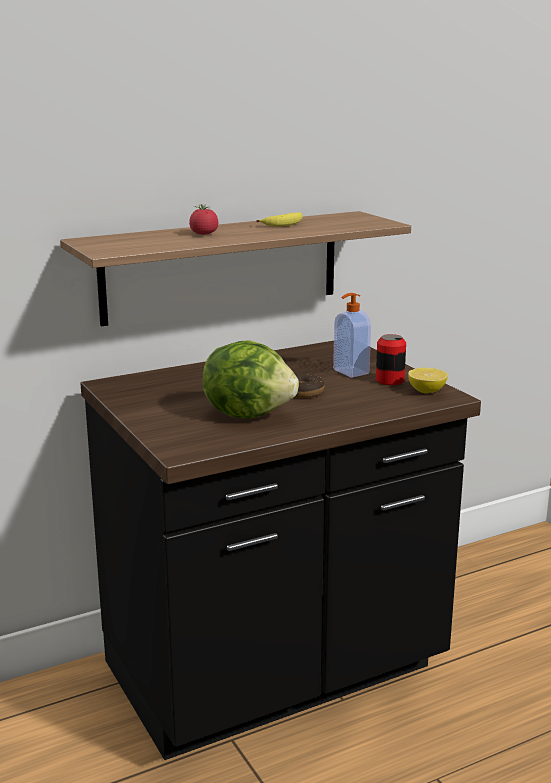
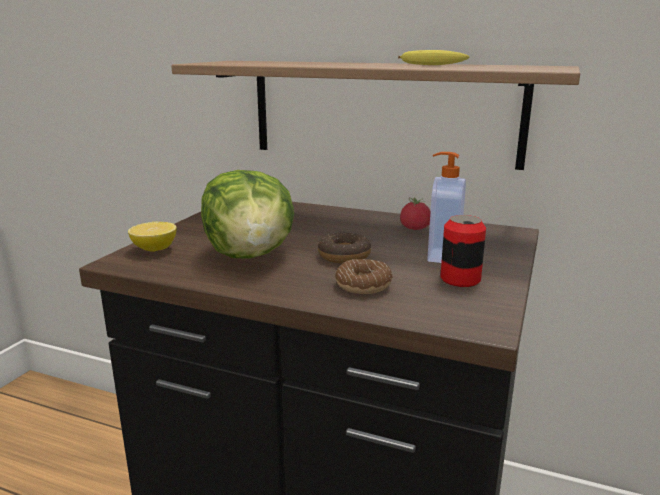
camera: 50 degrees right, 0 degrees up
(204, 234) = (326, 63): tomato -> tomato (415, 229)
(357, 402) = (363, 285): none -> donut
(426, 391) = (470, 307): lemon -> lemon (154, 249)

